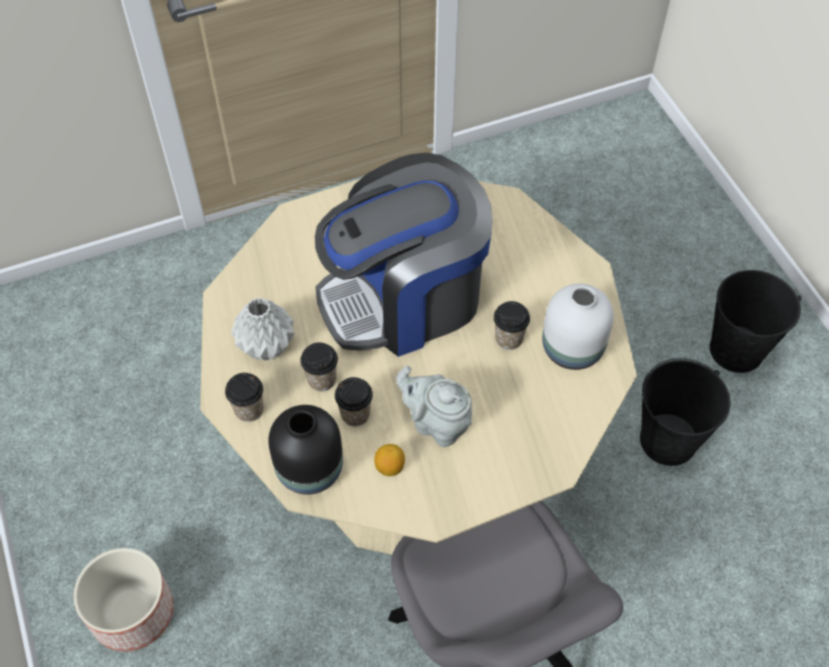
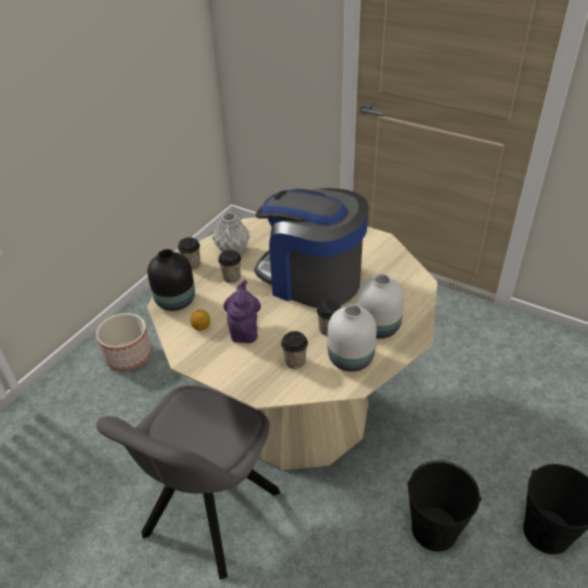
camera: 55 degrees right, 15 degrees down
(355, 414) = (222, 299): cup -> cup (295, 362)
(436, 423) = (244, 330): grey teapot -> purple teapot
(545, 290) = (379, 327): none -> white vase

